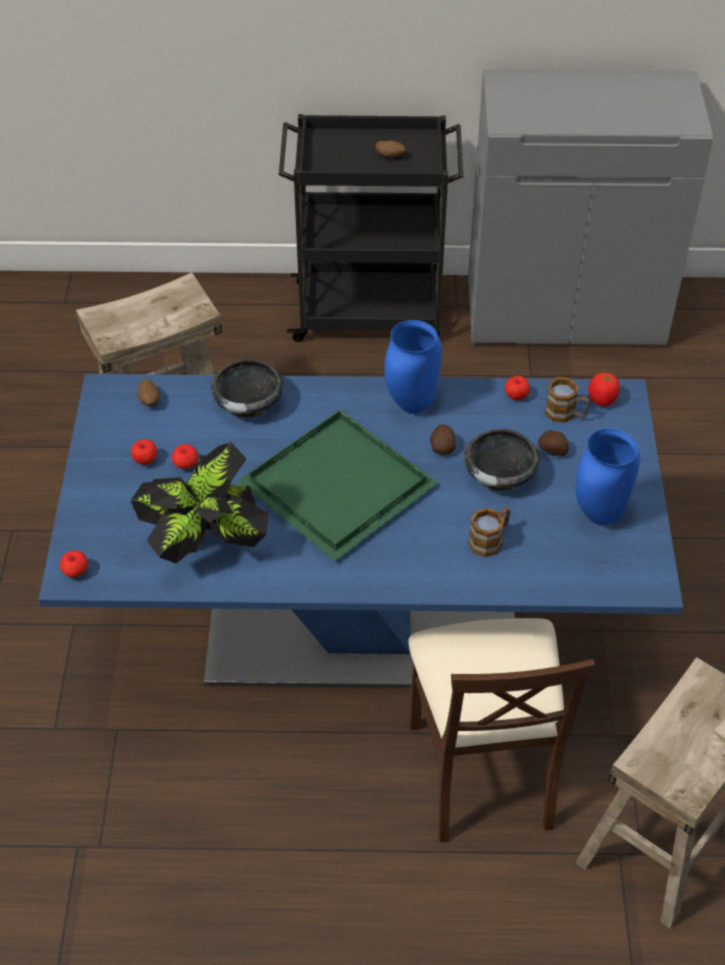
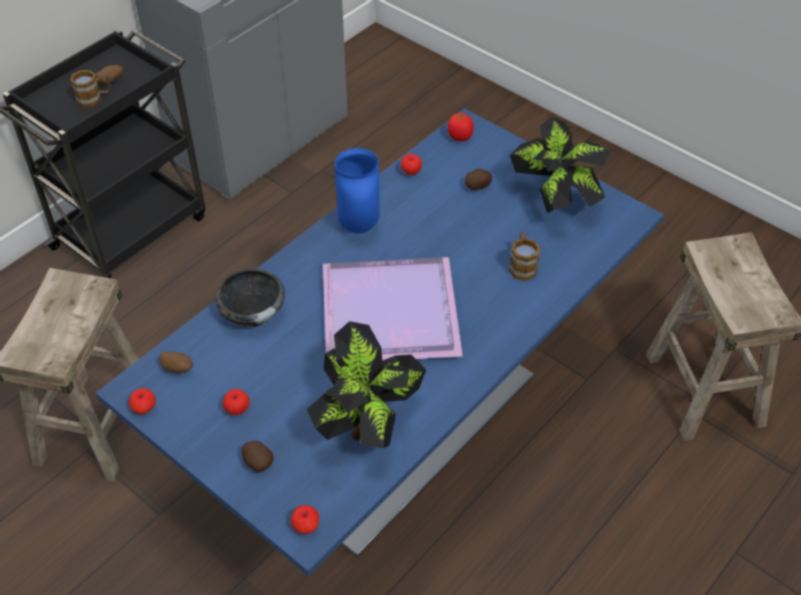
camera: 50 degrees left, 0 degrees up
(186, 465) = (271, 387): apple -> apple (144, 408)
(333, 486) = (387, 314): green tray -> purple tray
(442, 447) = (415, 236): potato -> potato (257, 462)
(483, 771) = (577, 440): beige chair -> none
(500, 475) = (472, 224): black bowl -> none
(566, 414) = (453, 160): mug -> mug (94, 98)
(599, 516) = (555, 202): blue vase -> potted plant

